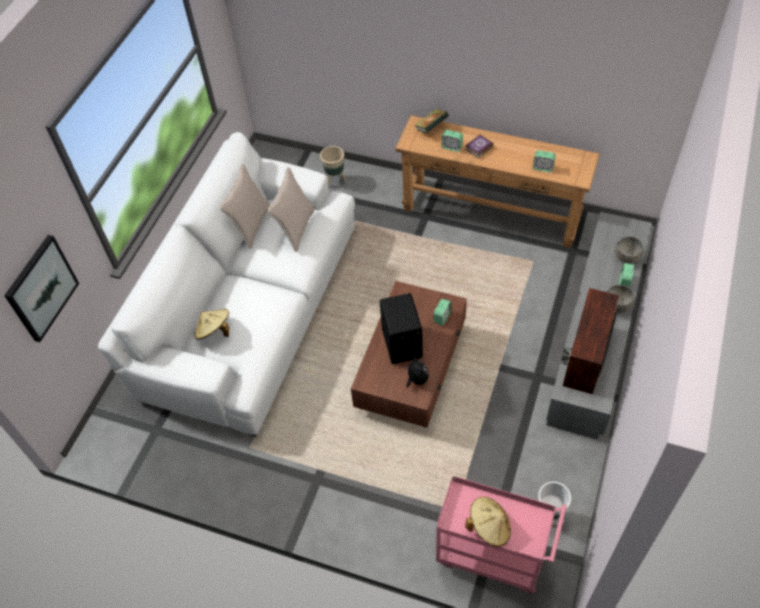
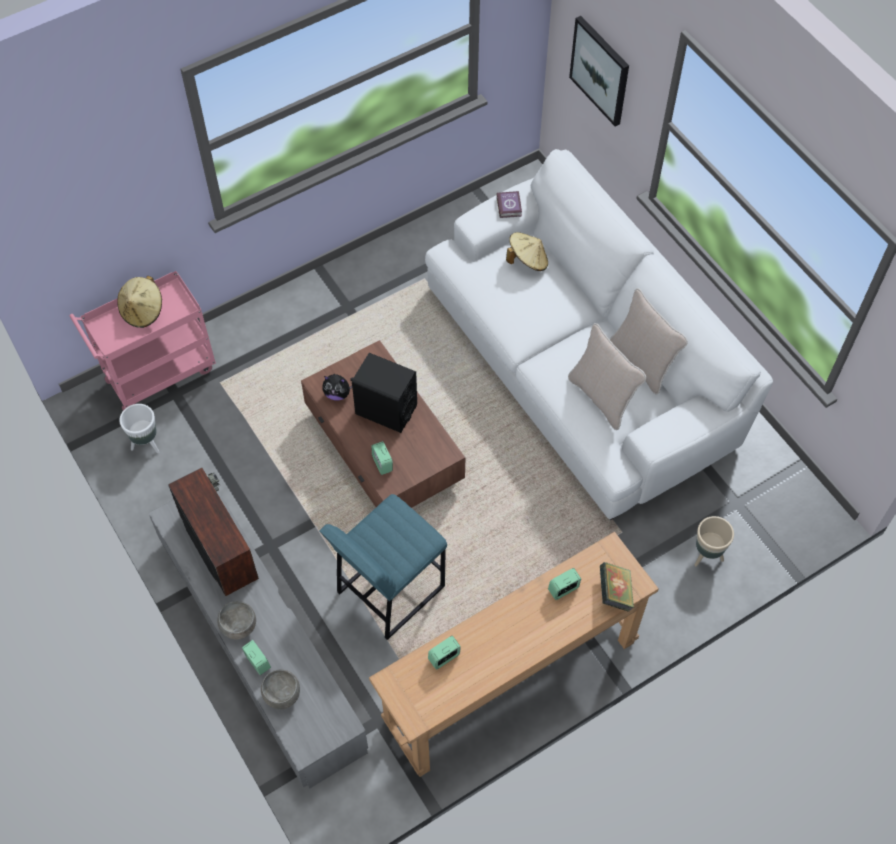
camera: 125 degrees right, 5 degrees up
(478, 148) = (537, 615): book -> book (509, 206)
(500, 297) = (389, 591): none -> blue stool

